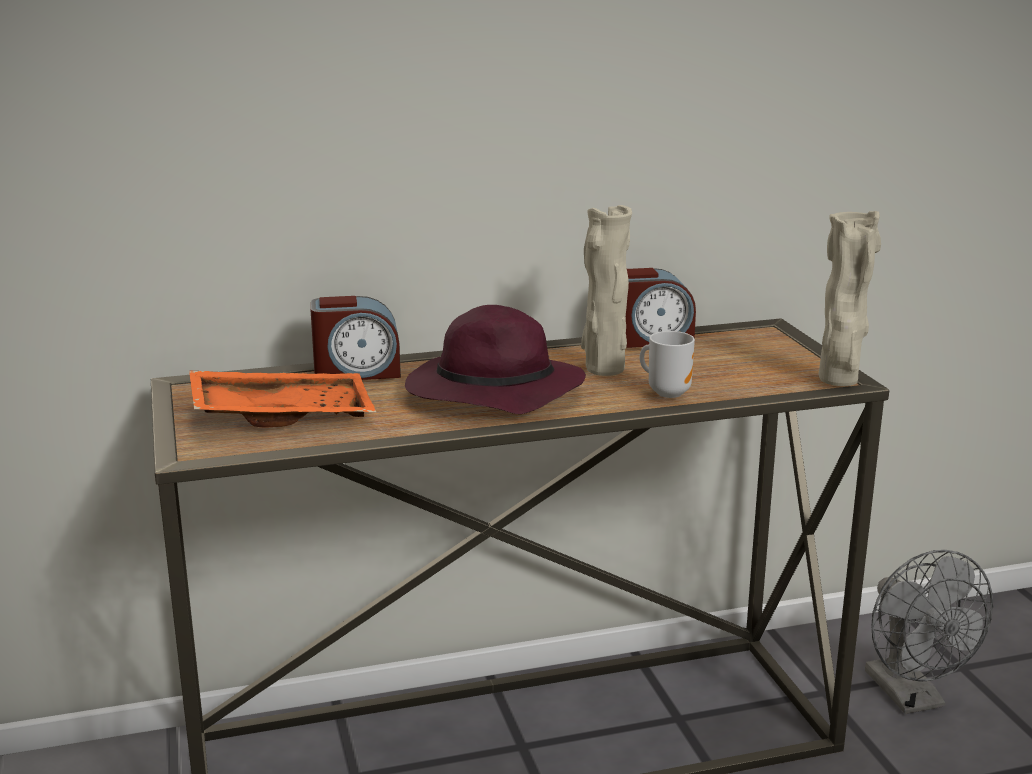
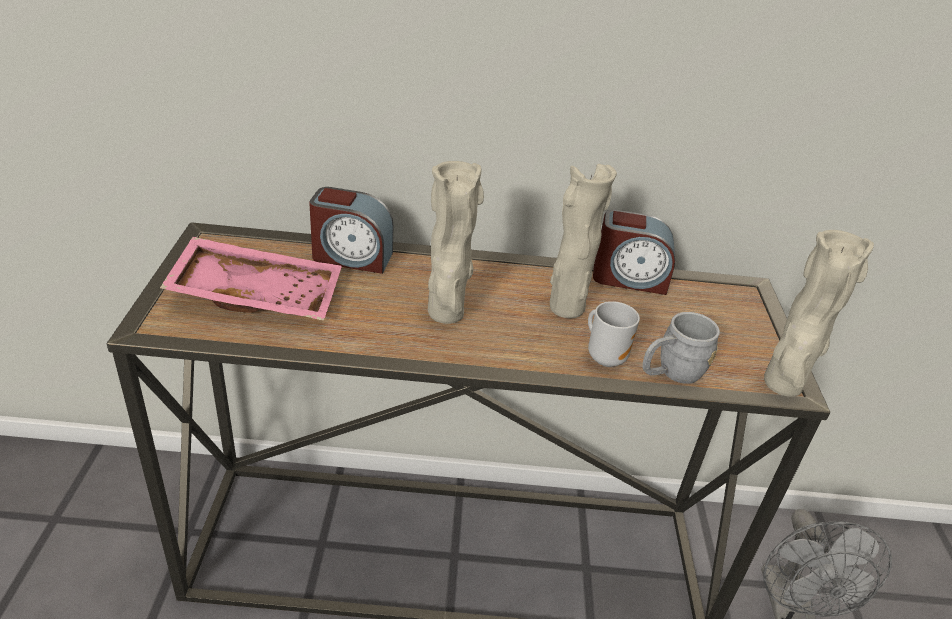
camera: 15 degrees right, 15 degrees up
(282, 414) = (258, 294): orange tray -> pink tray
(491, 393) = (446, 315): purple hat -> beige vase
(734, 391) = (671, 373): none -> grey mug

